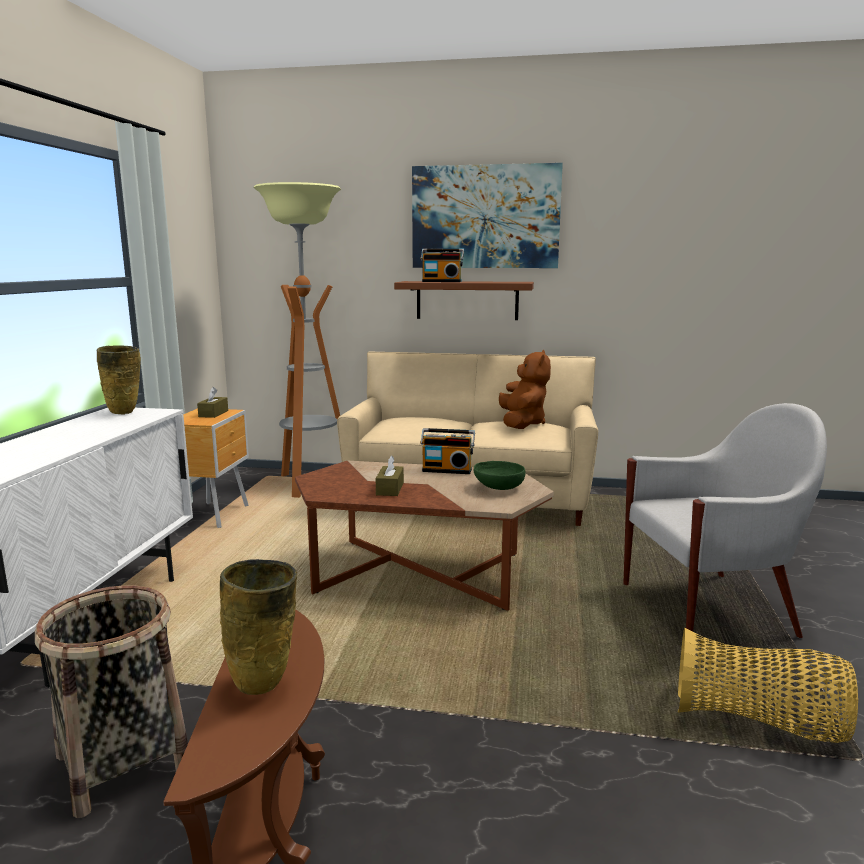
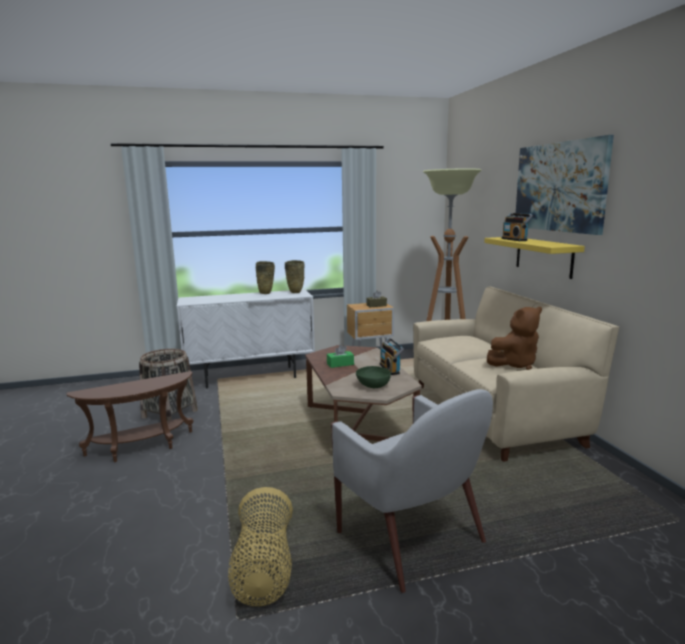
camera: 65 degrees right, 0 degrees up
(264, 684) = (128, 387): beige vase -> beige vase (266, 293)
(390, 489) = (340, 364): brown tissue box -> green tissue box
(467, 300) = (543, 256): brown shelf -> yellow shelf

